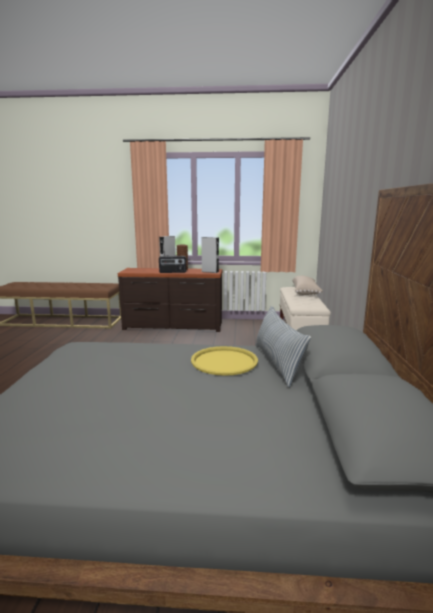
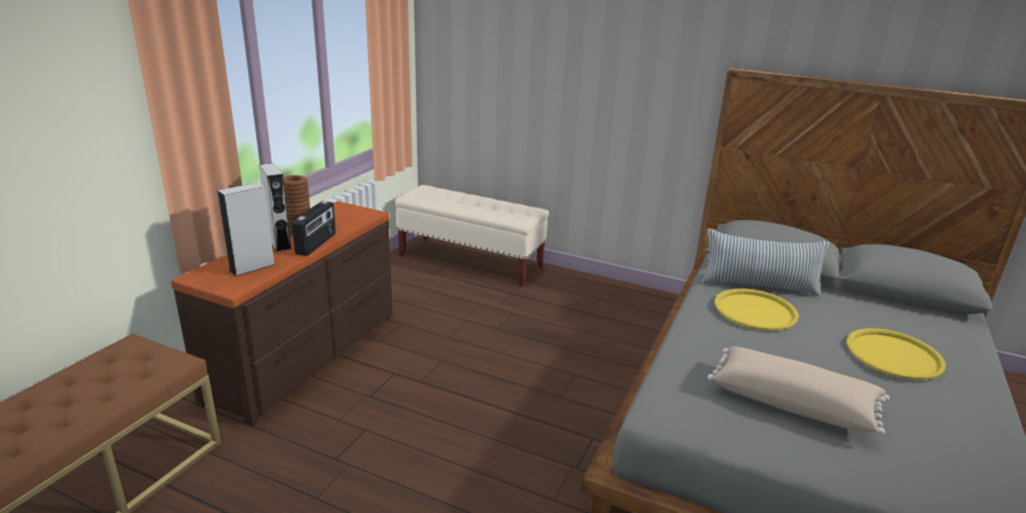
camera: 70 degrees left, 10 degrees up
(191, 418) = (893, 355): none -> yellow tray
(210, 272) = (358, 215): grey speaker -> grey speaker (252, 267)
(305, 292) = (454, 194): beige pillow -> beige pillow (793, 402)

